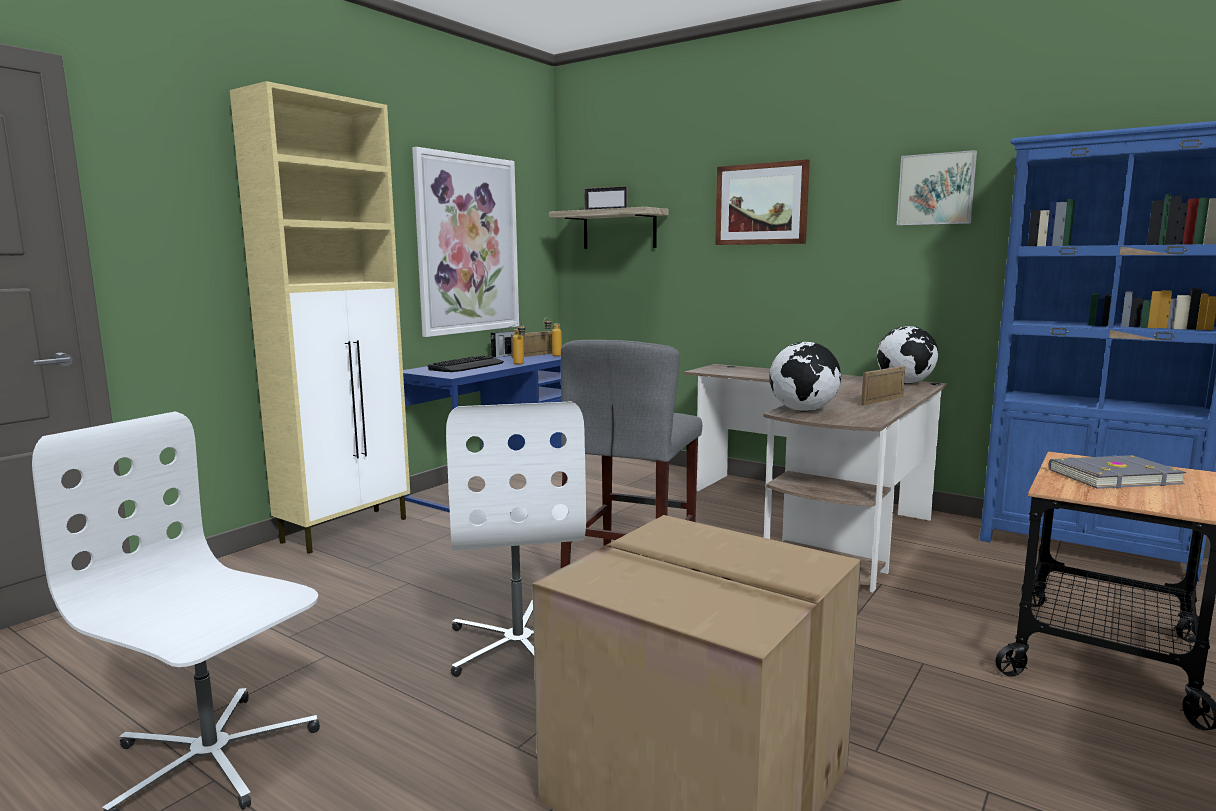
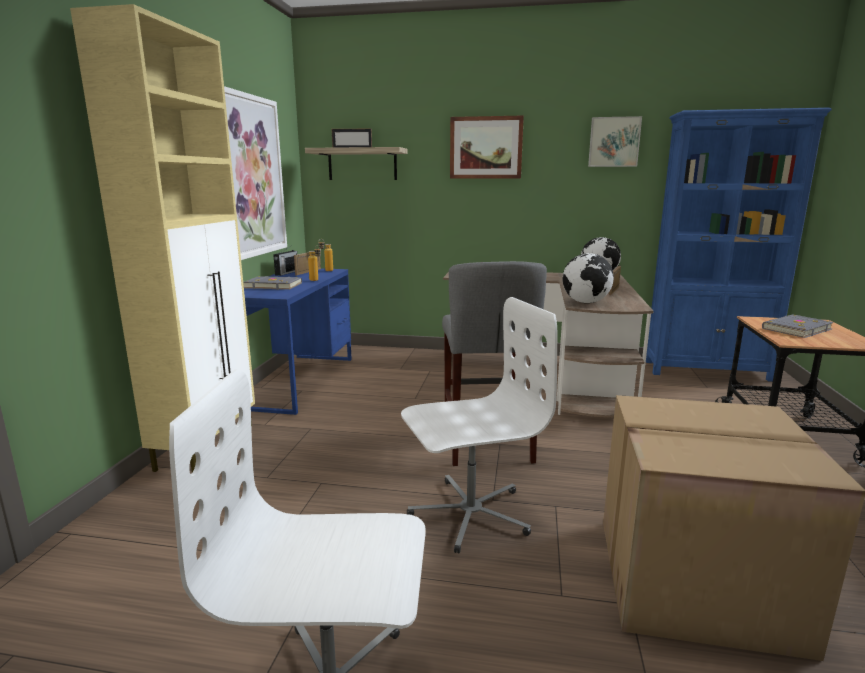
camera: 25 degrees left, 5 degrees up
(467, 366) = (273, 285): keyboard -> grey book
(519, 645) = (469, 513): white office chair -> white office chair turned 75 degrees counterclockwise

